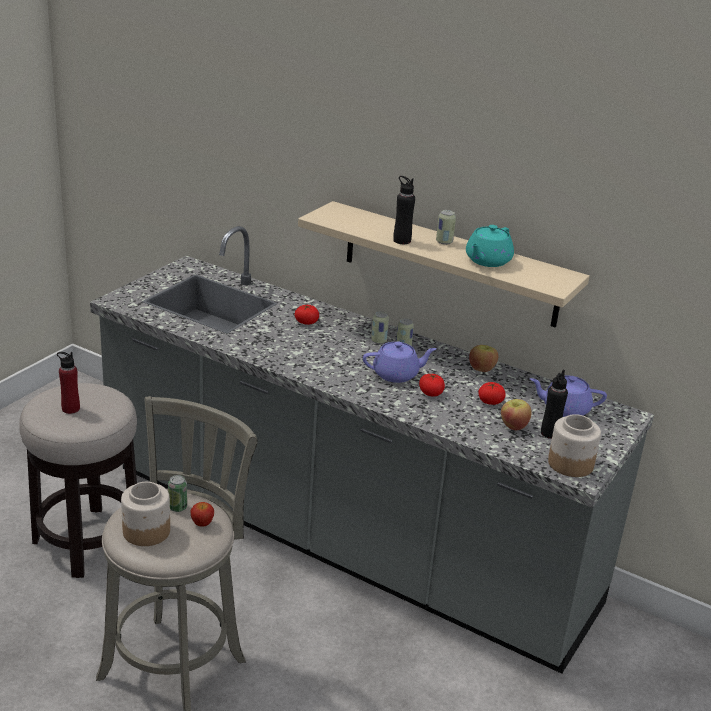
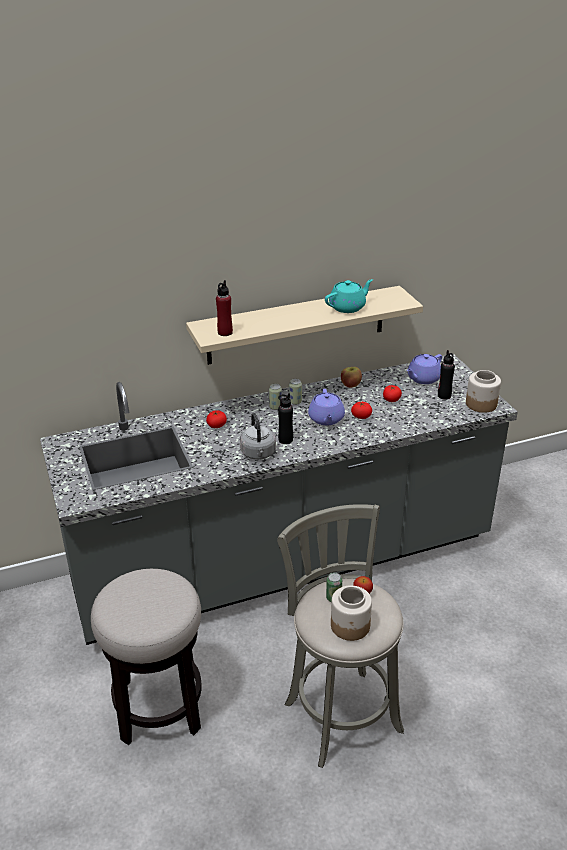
camera: 50 degrees left, 5 degrees up
(70, 409) = (146, 606): red bottle -> red bottle (225, 332)
(287, 358) = (258, 454): none -> grey kettle
(397, 374) = (326, 419): purple teapot -> purple teapot turned 150 degrees clockwise
(402, 240) = (285, 323): black bottle -> black bottle (285, 440)
(444, 242) = (304, 310): can -> none
(487, 261) = (348, 307): turquoise teapot -> turquoise teapot turned 105 degrees counterclockwise
(513, 426) = (426, 404): apple -> none

